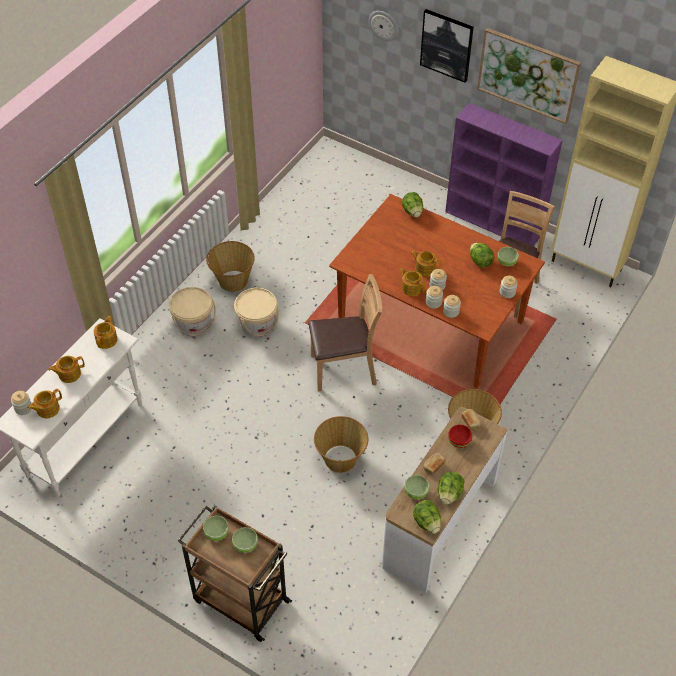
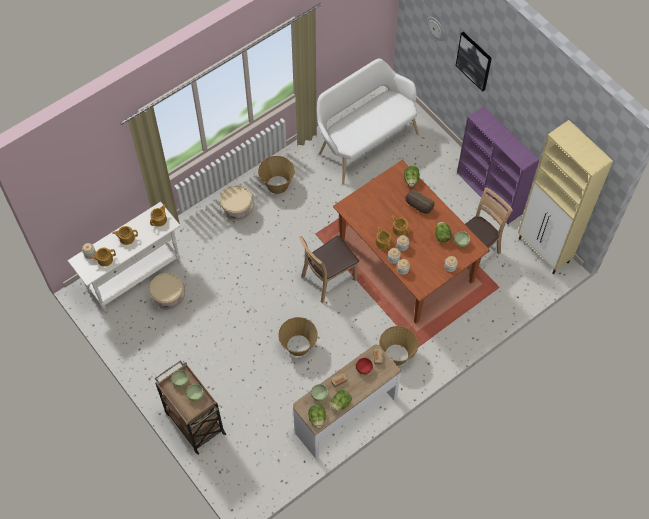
camera: 20 degrees right, 10 degrees up
(257, 324) = (281, 225): beige bucket -> beige bucket (168, 298)
(321, 207) = (364, 142): none -> white bench
(344, 369) = (328, 279): brown chair -> brown chair turned 135 degrees clockwise
(435, 237) = (418, 206): none -> bread
(528, 75) = (522, 106): picture -> none

